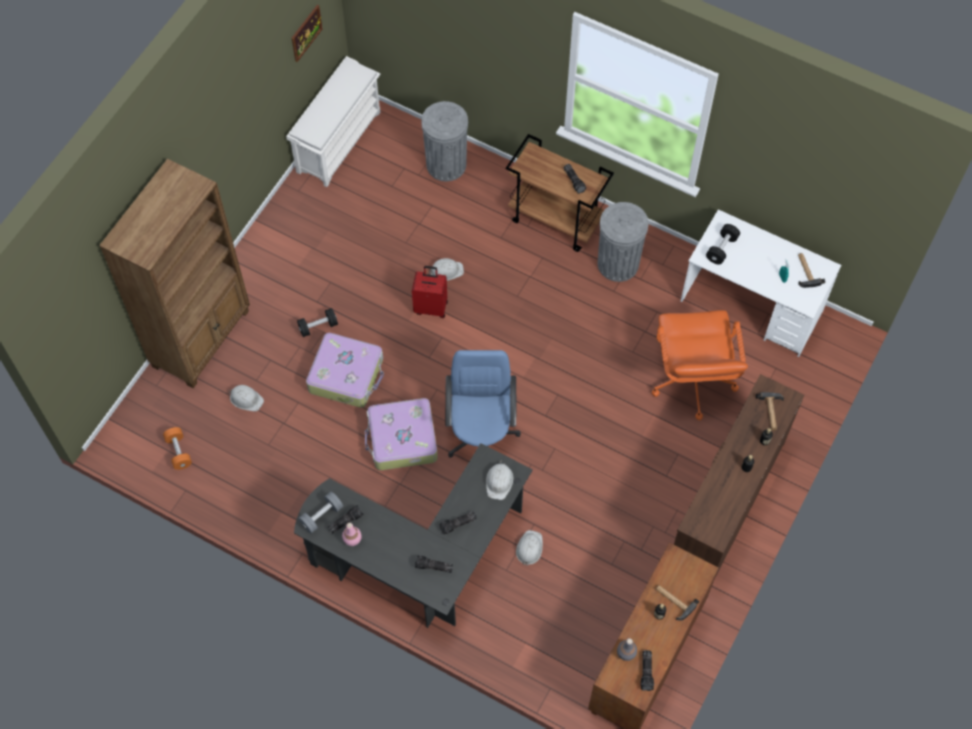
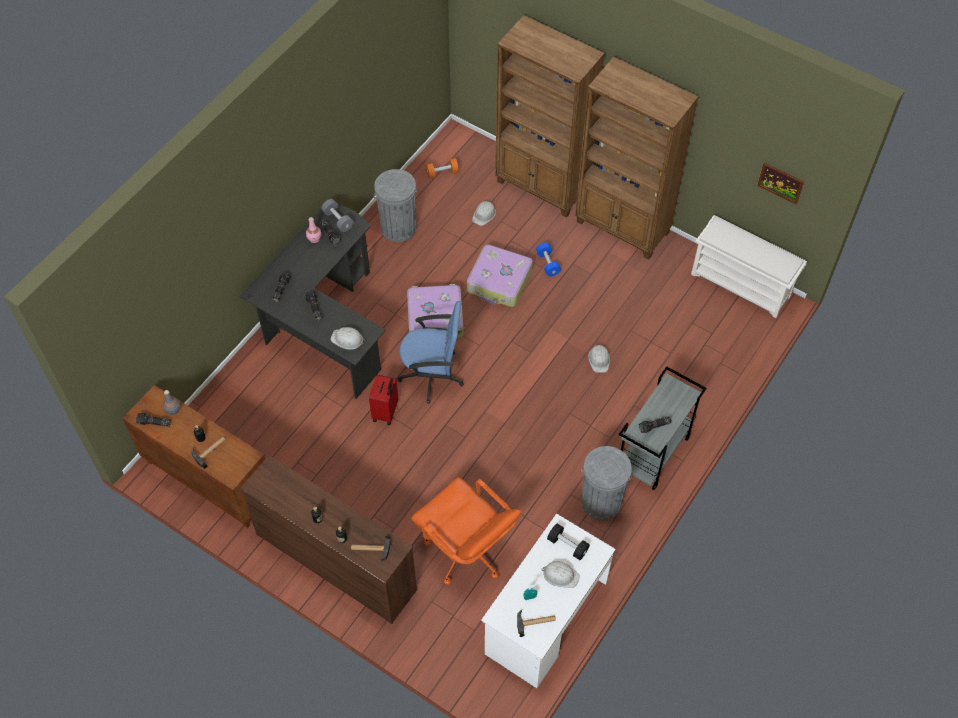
camera: 95 degrees right, 5 degrees down
(263, 253) = (623, 228): none -> brown bookcase
(318, 326) = (548, 264): black dumbbell -> blue dumbbell
(431, 307) = (562, 346): red suitcase -> red suitcase (386, 412)
(446, 164) = (716, 367): grey trash can -> grey trash can (398, 227)
(529, 548) = (322, 402): white hard hat -> white hard hat (560, 575)
(556, 220) = (653, 454): brown cart -> grey cart
(692, 381) = (466, 551): orange office chair -> orange office chair turned 135 degrees counterclockwise

